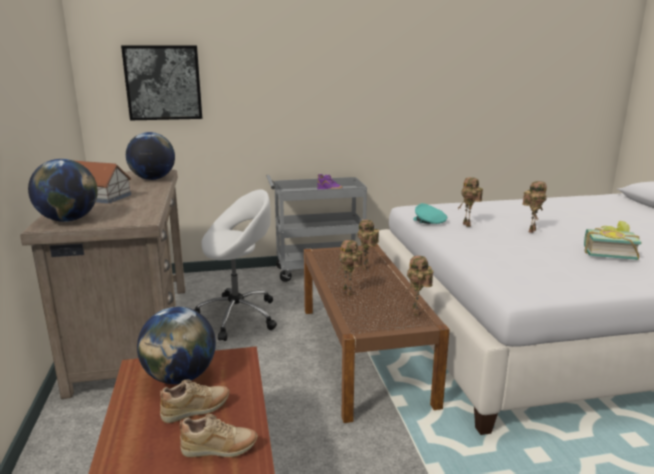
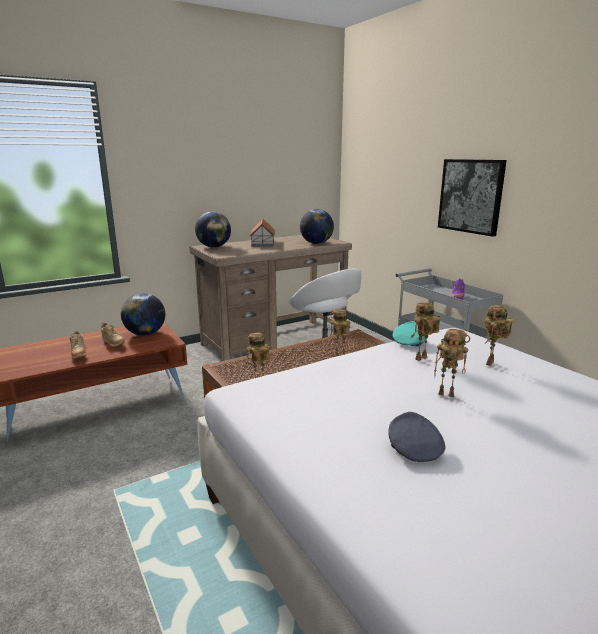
camera: 70 degrees right, 0 degrees up
(163, 83) = (378, 176): picture -> picture (471, 196)
(349, 293) = (280, 356): toy robot -> toy robot (491, 364)
(608, 253) = (413, 448): book -> grey cap

